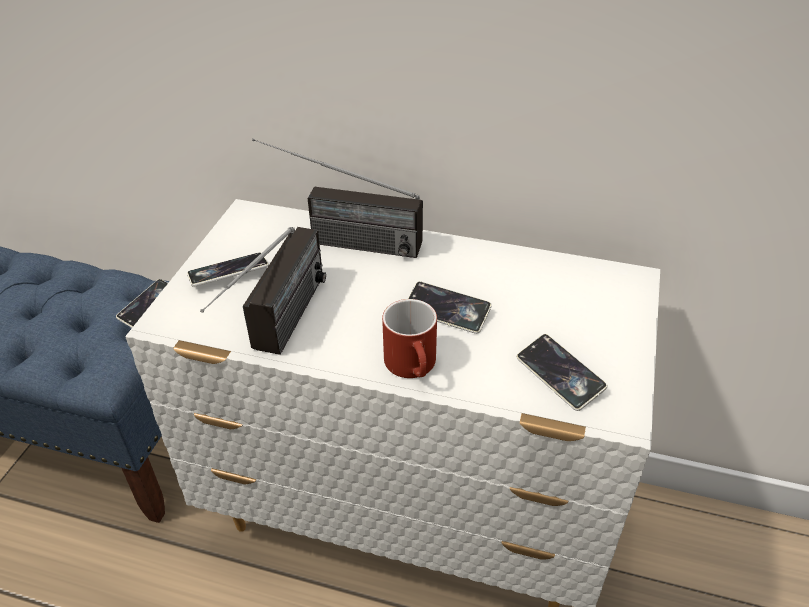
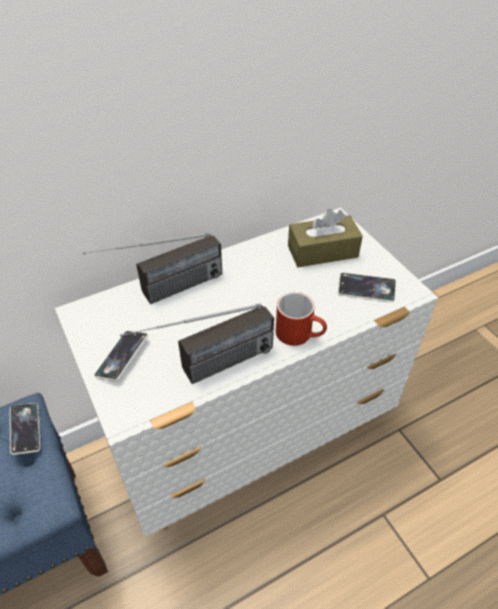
camera: 45 degrees left, 5 degrees up
(280, 334) = (207, 369): radio -> radio turned 90 degrees clockwise
(446, 311) = (276, 293): phone -> none
(563, 302) = (322, 251): none -> brown tissue box

